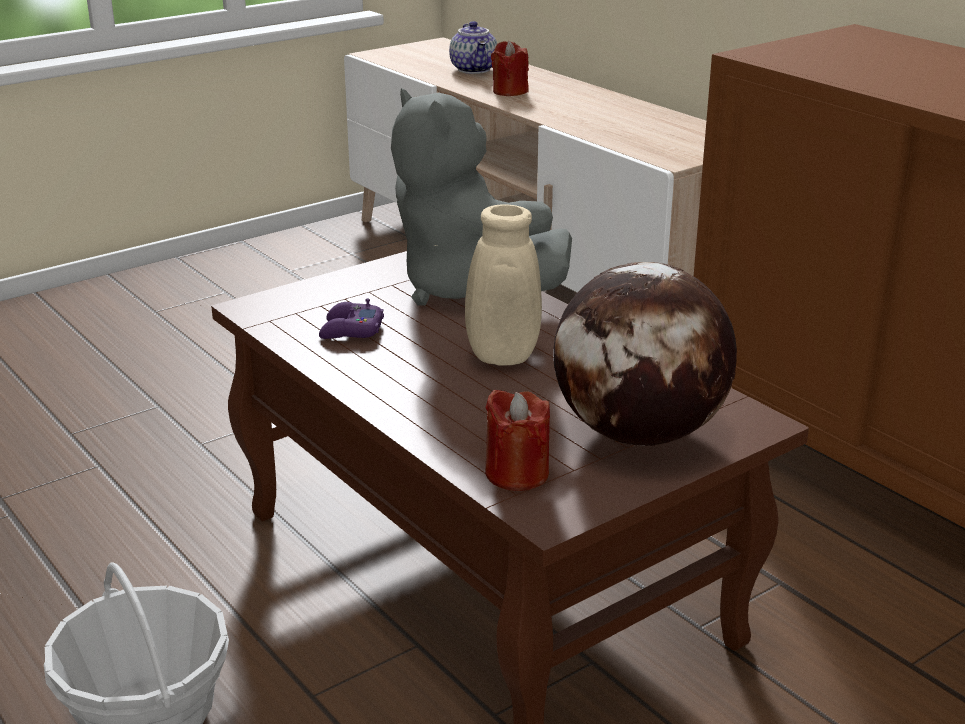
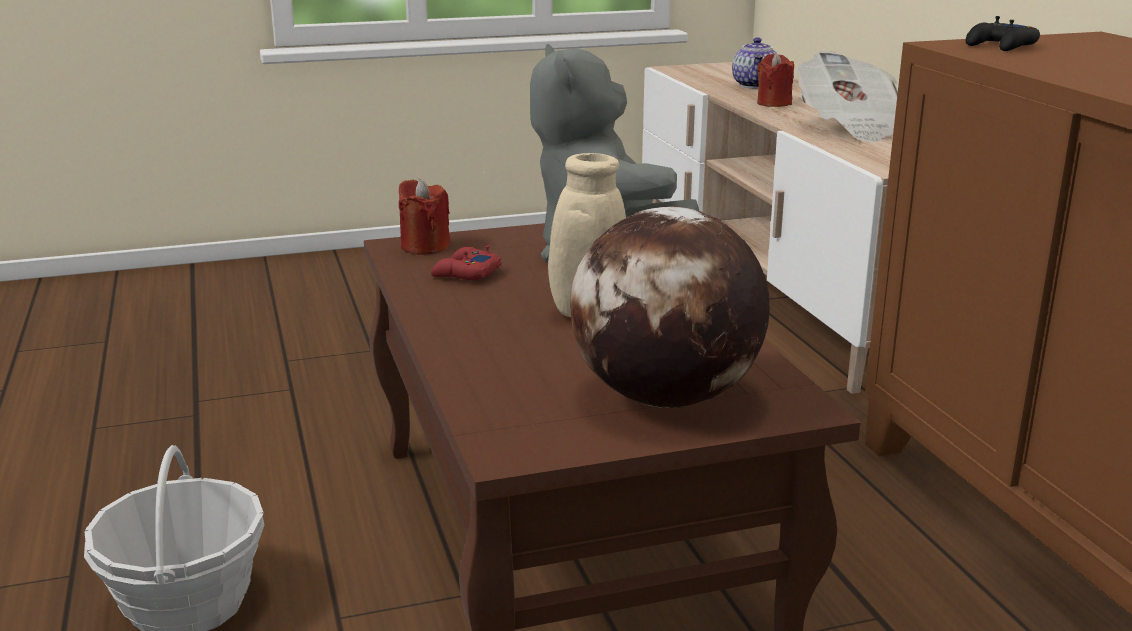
camera: 20 degrees right, 5 degrees down
(351, 330) = (465, 274): purple game controller -> red game controller
(517, 473) = (510, 411): red candle -> red candle (425, 247)
(604, 116) = (851, 128): none -> newspaper
(799, 52) = (1002, 46): none -> black game controller

